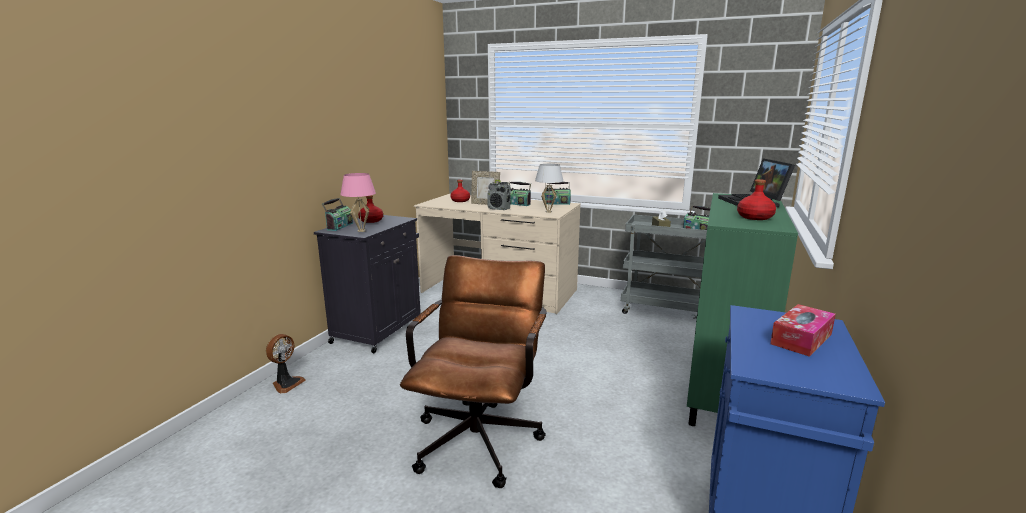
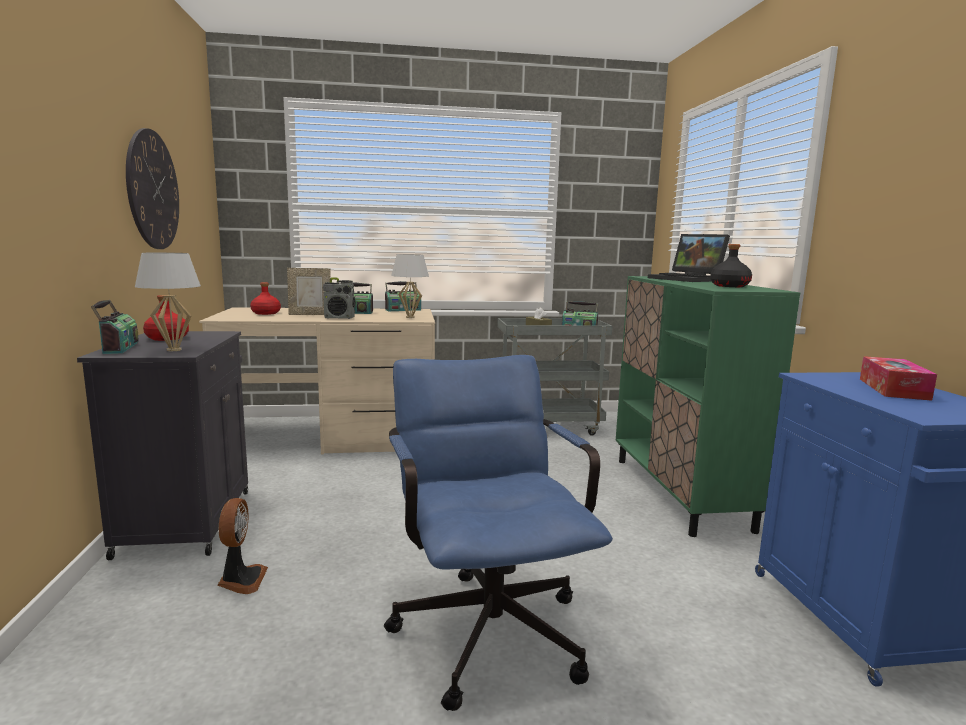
camera: 30 degrees left, 5 degrees down
(286, 384) = (69, 649): fan -> fan (241, 580)
(361, 231) = (173, 350): pink table lamp -> white table lamp
(382, 125) = (153, 190): none -> wall clock
(480, 435) = (486, 622): brown office chair -> blue office chair
(754, 217) = (729, 286): red bottle -> black bottle

